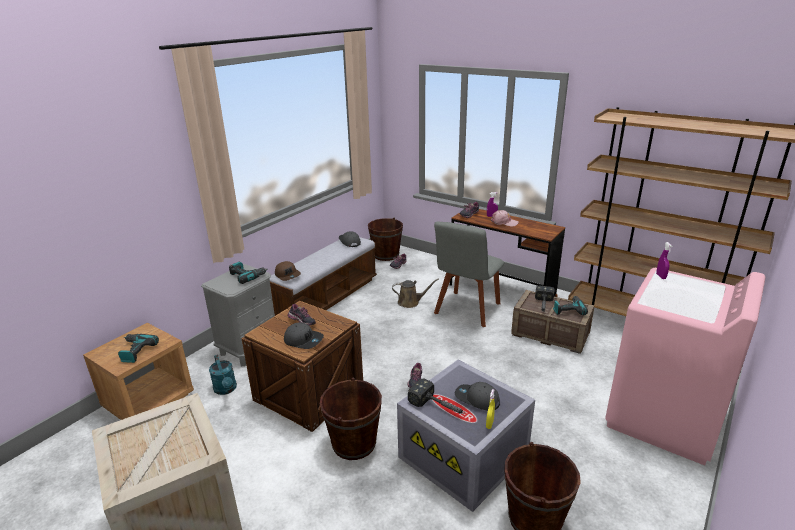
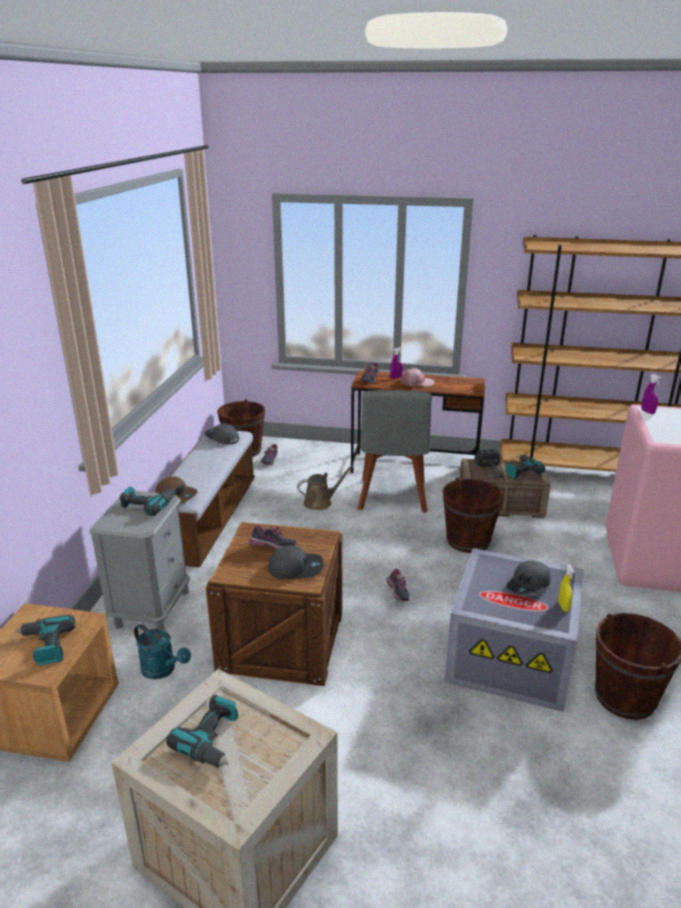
camera: 25 degrees left, 0 degrees up
(153, 437) = (213, 740): none -> power drill
(354, 443) = (383, 683): brown bucket -> brown bucket (468, 541)
(439, 407) = (498, 604): hammer -> none
(477, 400) = (529, 585): grey cap -> grey cap turned 60 degrees counterclockwise

